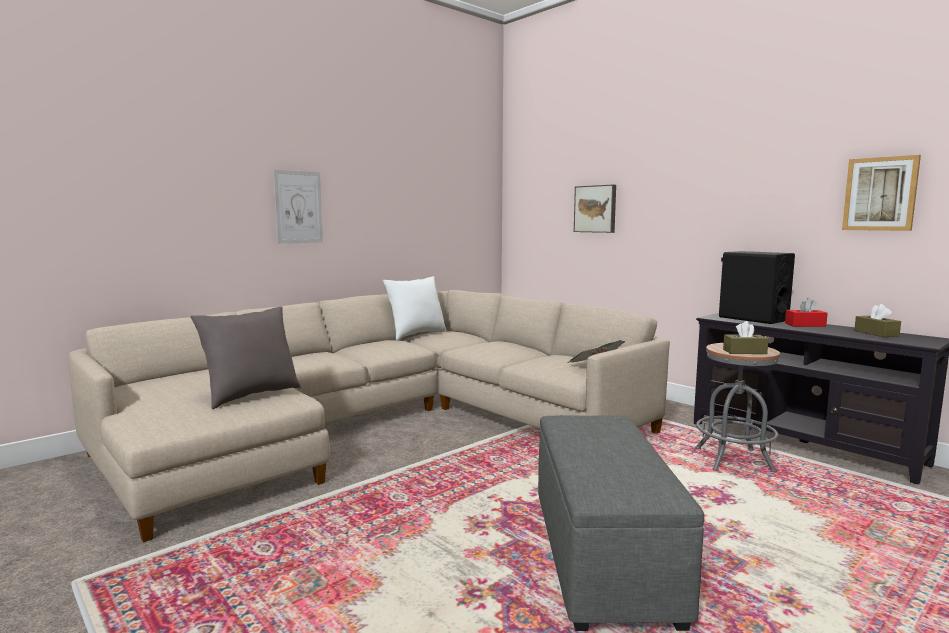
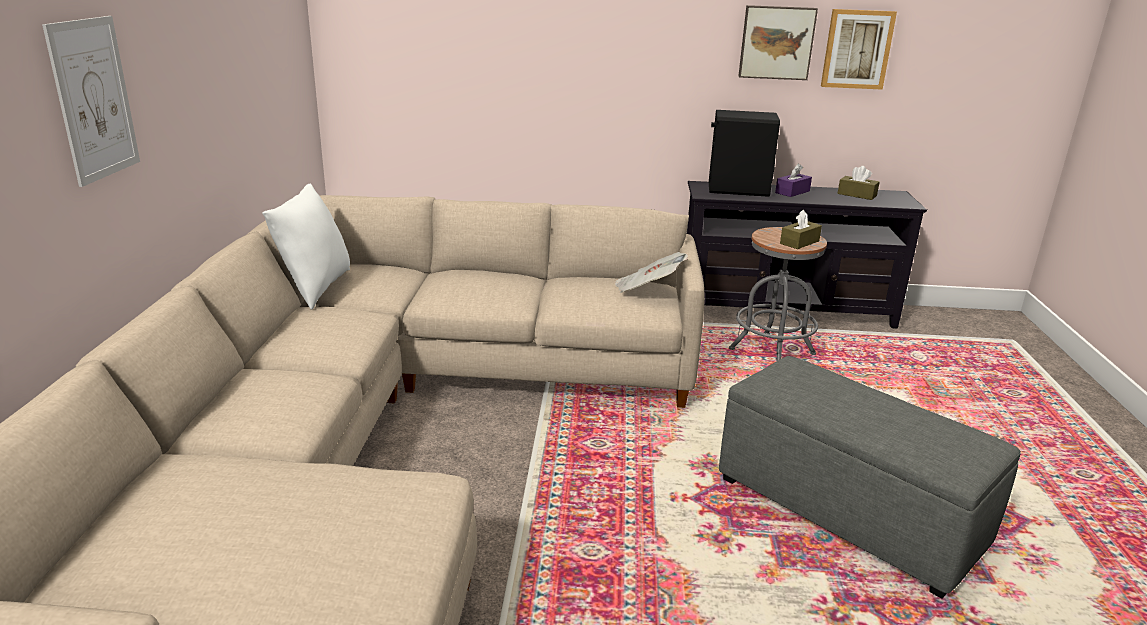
camera: 45 degrees left, 15 degrees up
(251, 396) = (353, 514): grey pillow -> none
(596, 209) = (502, 46): picture -> picture (776, 42)
(805, 325) = (792, 192): red tissue box -> purple tissue box

